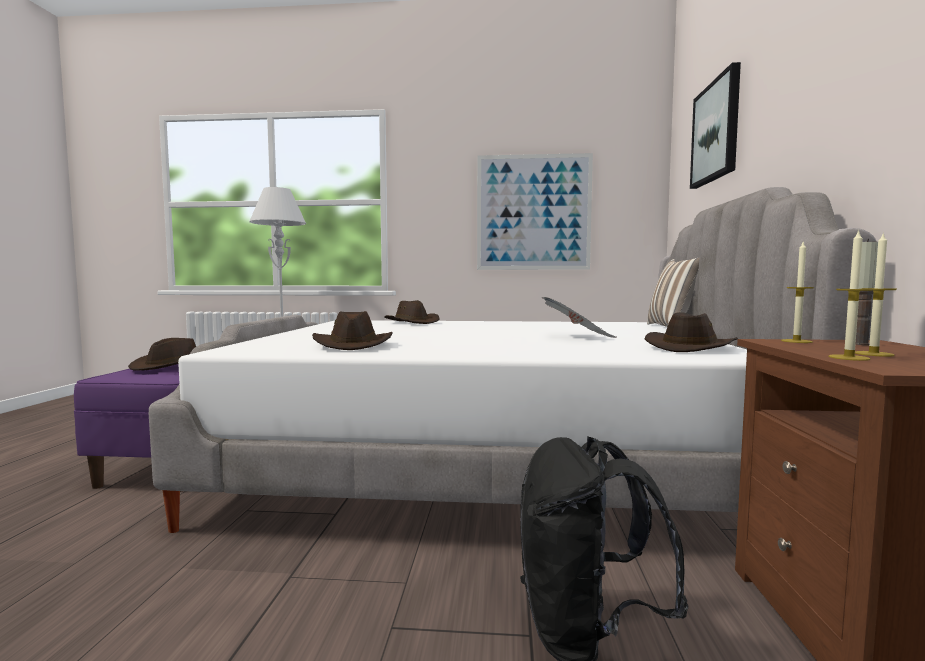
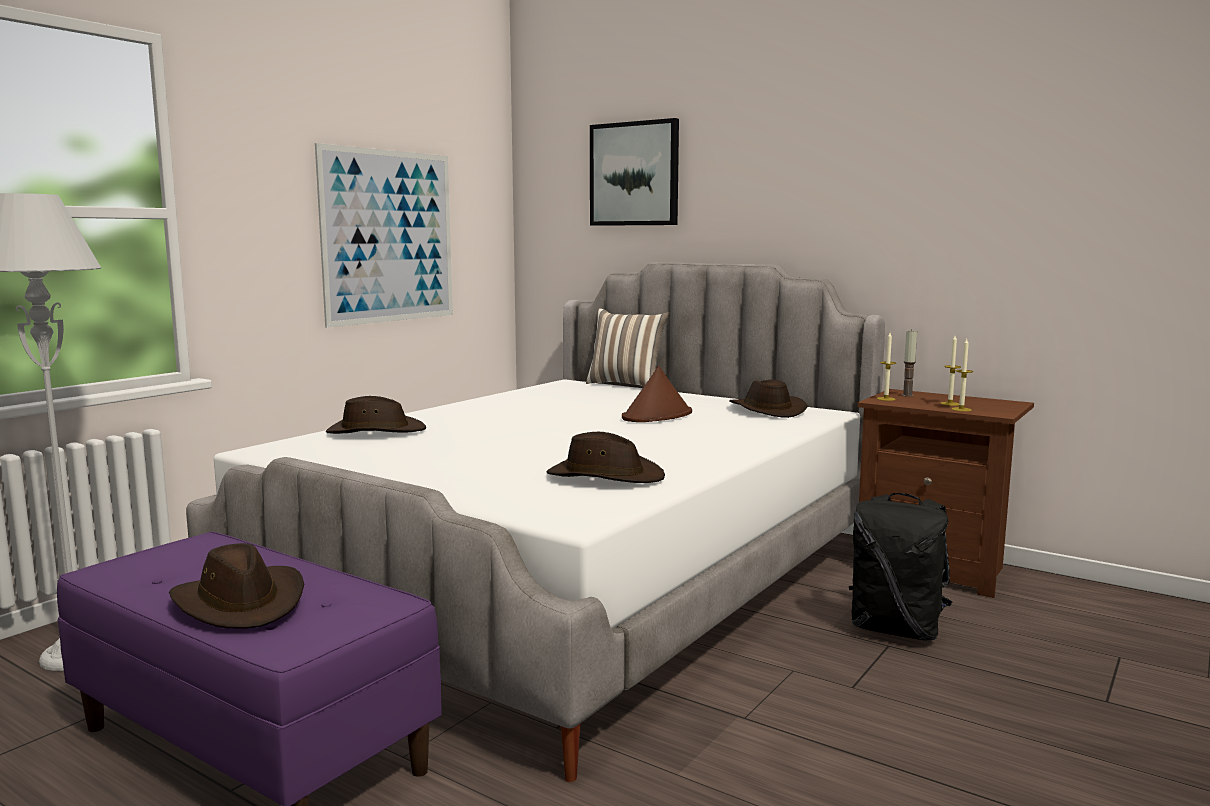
camera: 60 degrees left, 5 degrees up
(578, 337) = (657, 416): newspaper -> brown hat

